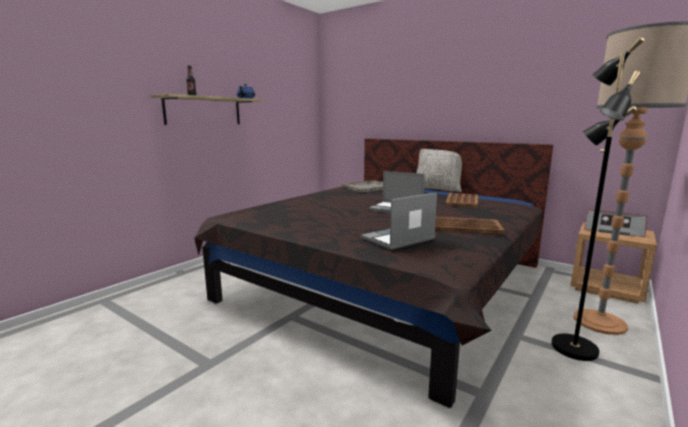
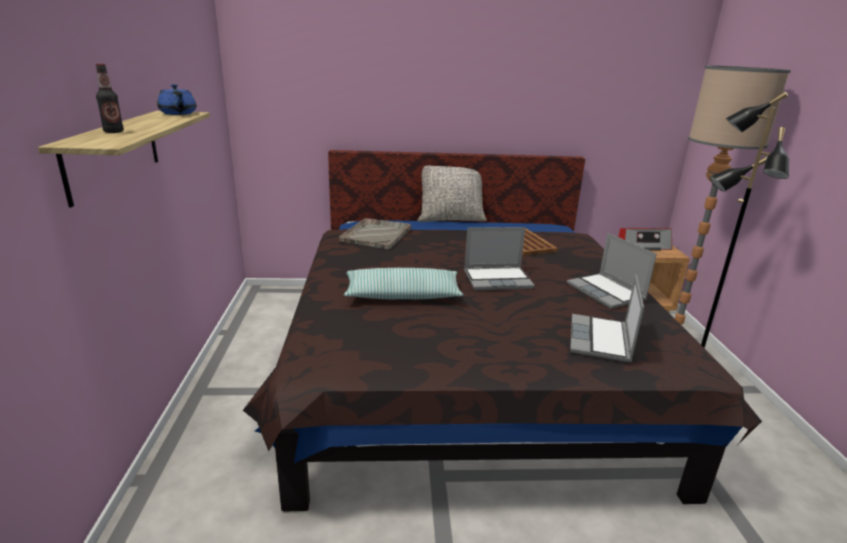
camera: 40 degrees left, 10 degrees up
(324, 205) = (403, 295): none -> pillow
(465, 226) = (607, 292): brown tray -> laptop

